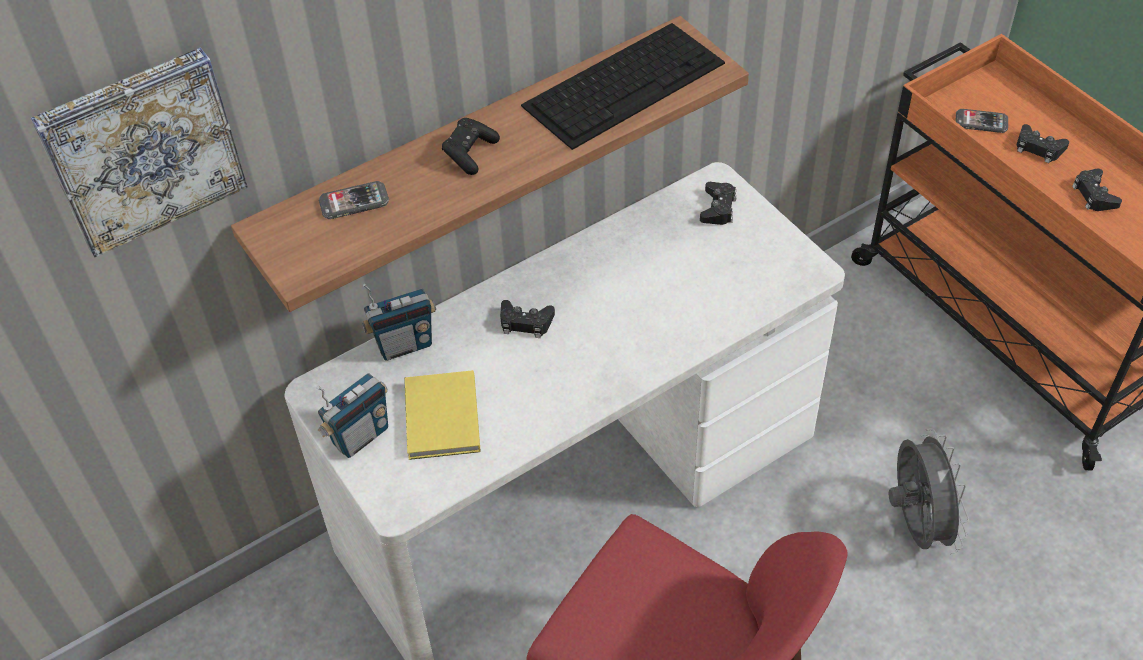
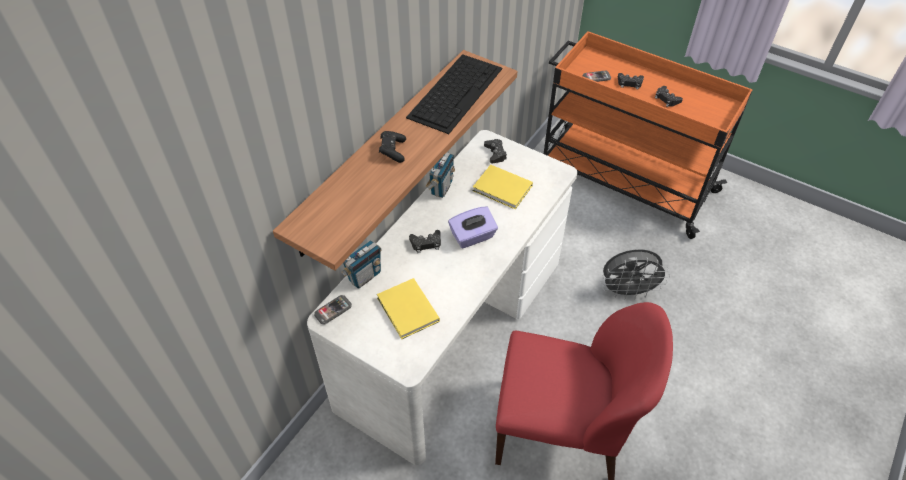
camera: 25 degrees left, 0 degrees up
(142, 148) = (226, 194): picture -> none
(354, 202) = (341, 196): phone -> phone (333, 310)
(360, 436) = (366, 335): radio -> radio (441, 187)
(605, 334) = (473, 236): none -> purple tissue box
(698, 272) = (503, 189): none -> yellow book
(915, 524) = (627, 291): grey fan -> grey fan turned 120 degrees clockwise

